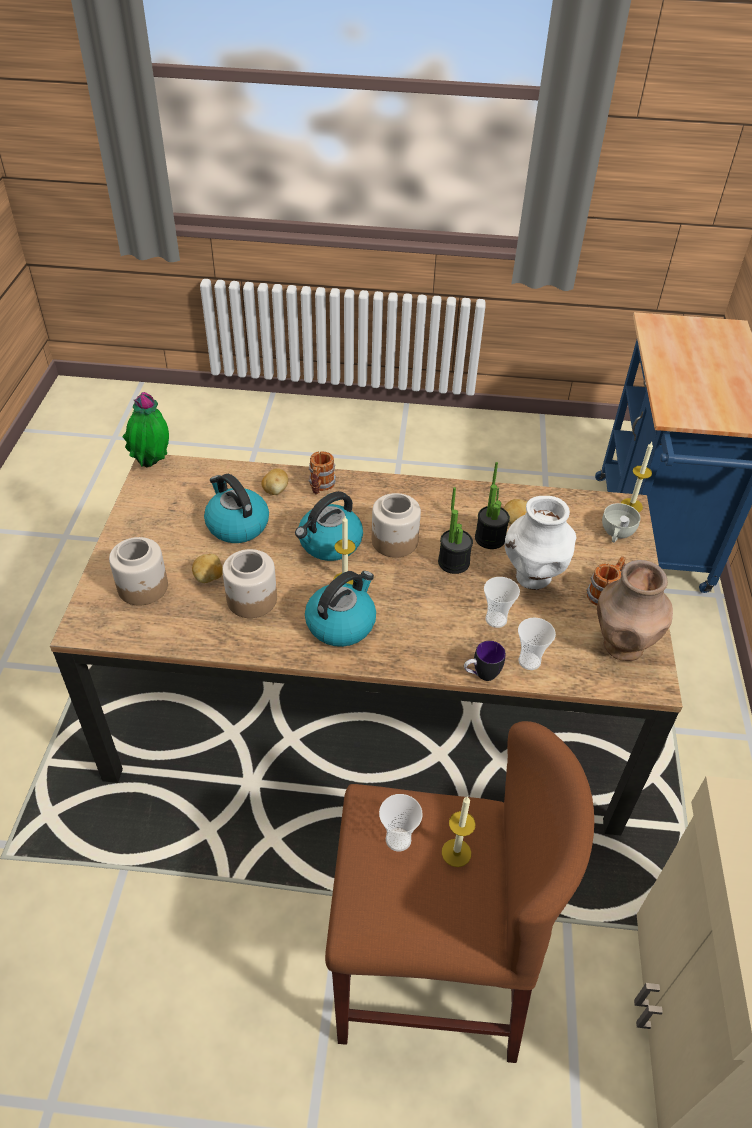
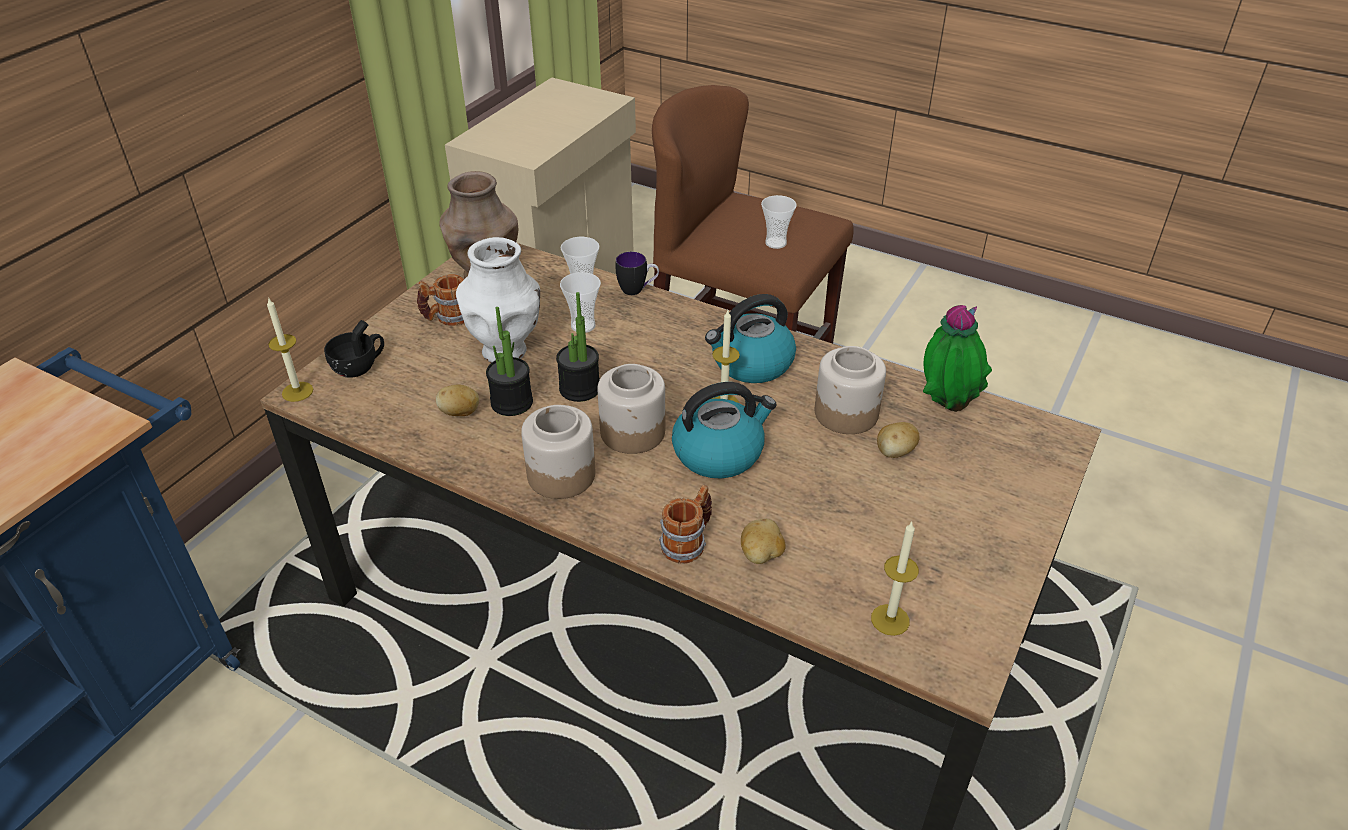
camera: 155 degrees left, 5 degrees down
(143, 587) = (984, 463): jar -> jar (560, 474)
(153, 465) = (962, 674): potted plant -> potted plant (945, 406)
(236, 525) = (839, 515): kettle -> none
(456, 852) = (735, 228): candle -> candle (890, 619)
(616, 534) = (360, 366): white cup -> black cup

